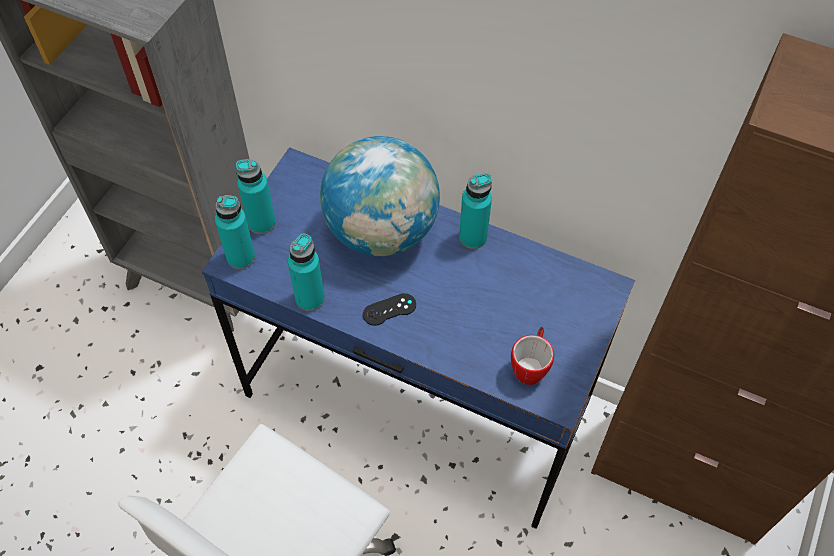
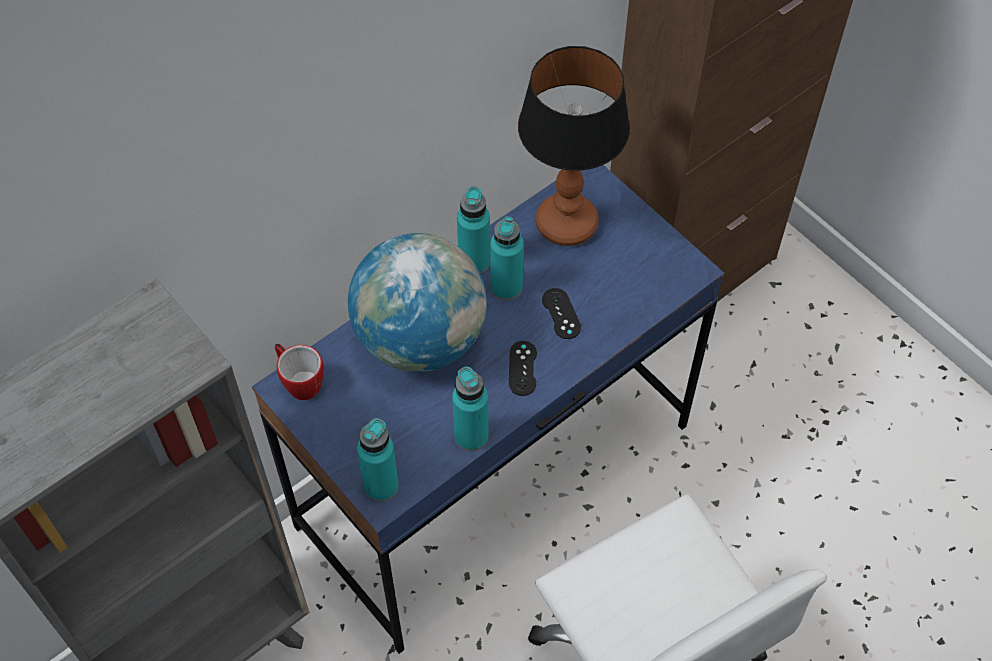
camera: 65 degrees left, 0 degrees up
(261, 223) = (345, 449): turquoise bottle -> turquoise bottle (506, 287)
(457, 317) = (561, 313): none -> black game controller
(530, 365) = (644, 276): mug -> mug (299, 381)
(549, 286) = (565, 223): none -> table lamp

